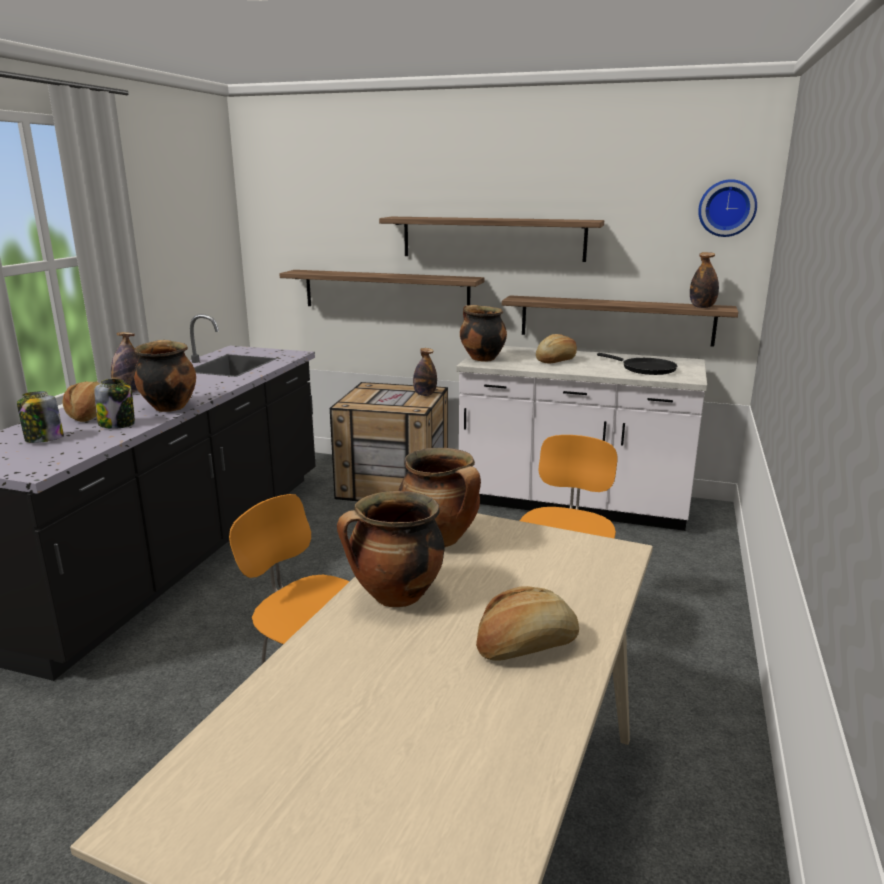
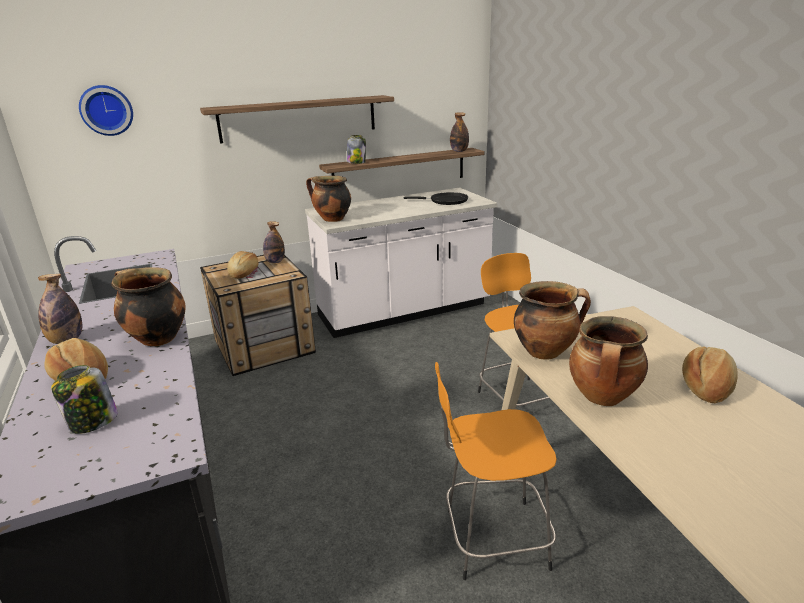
camera: 40 degrees left, 5 degrees up
(117, 424) = (143, 374): jar -> jar (356, 162)
(386, 291) = (205, 179): shelf -> none
(556, 360) = (383, 208): bread -> bread (244, 273)
(727, 208) = (460, 80): wall clock -> wall clock (106, 110)

